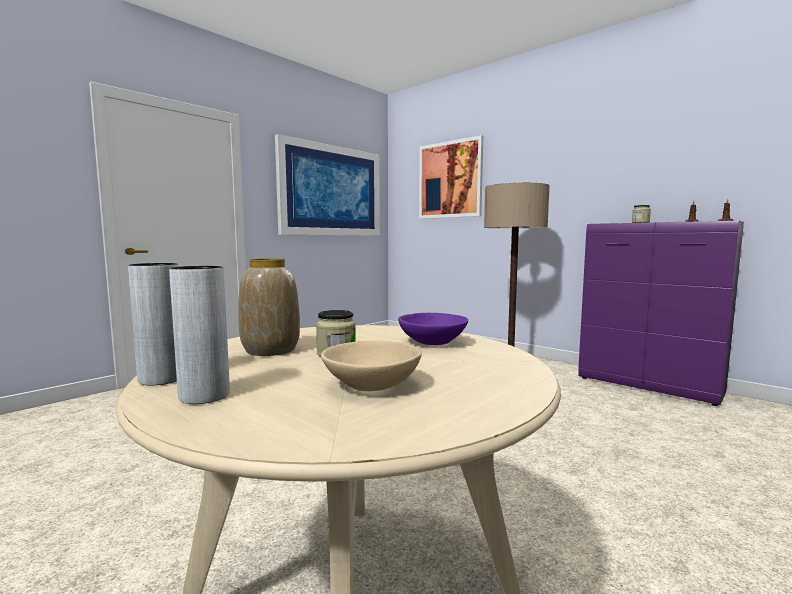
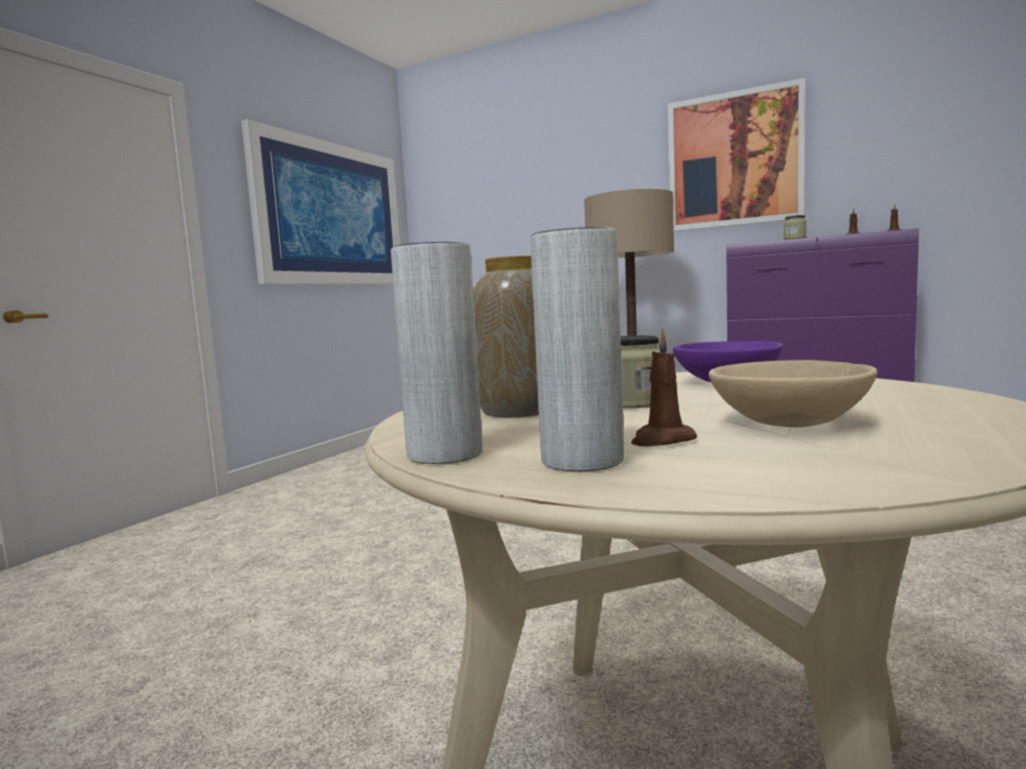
camera: 15 degrees left, 0 degrees up
(275, 387) = (662, 440): none -> brown candle
(450, 180) = (508, 195): picture -> picture (734, 160)

